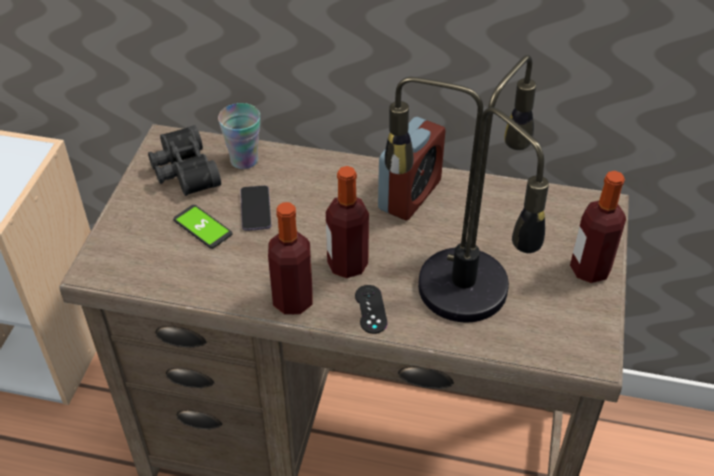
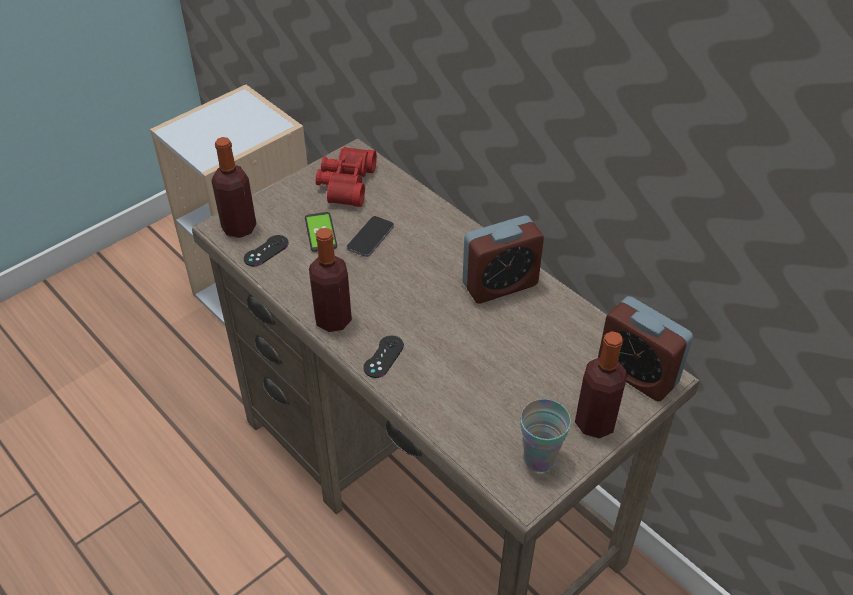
camera: 35 degrees right, 0 degrees up
(164, 271) = (266, 251): none -> black game controller
(183, 171) = (345, 184): black binoculars -> red binoculars
(244, 160) = (397, 196): cup -> cup (539, 458)
(347, 265) = (398, 314): bottle -> bottle (239, 228)
(464, 286) = (473, 379): table lamp -> none
(582, 213) = (637, 373): none -> alarm clock

